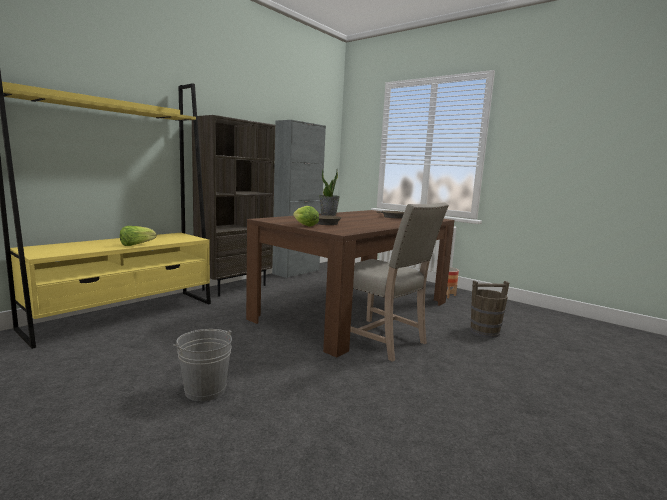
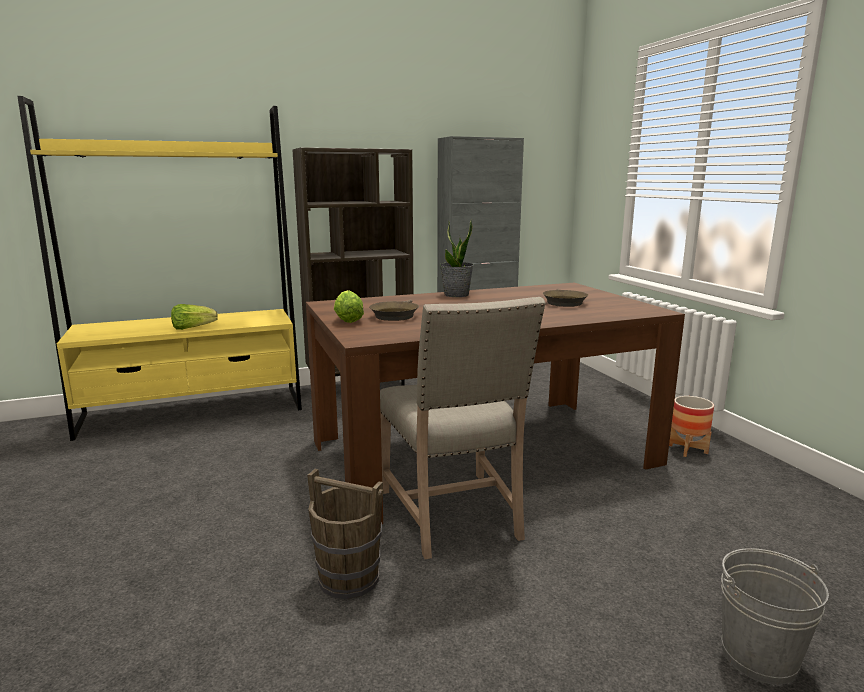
camera: 30 degrees right, 5 degrees up
(205, 390) = (147, 538): grey bucket -> grey bucket (759, 657)
(484, 332) = (668, 542): brown bucket -> brown bucket (348, 578)

